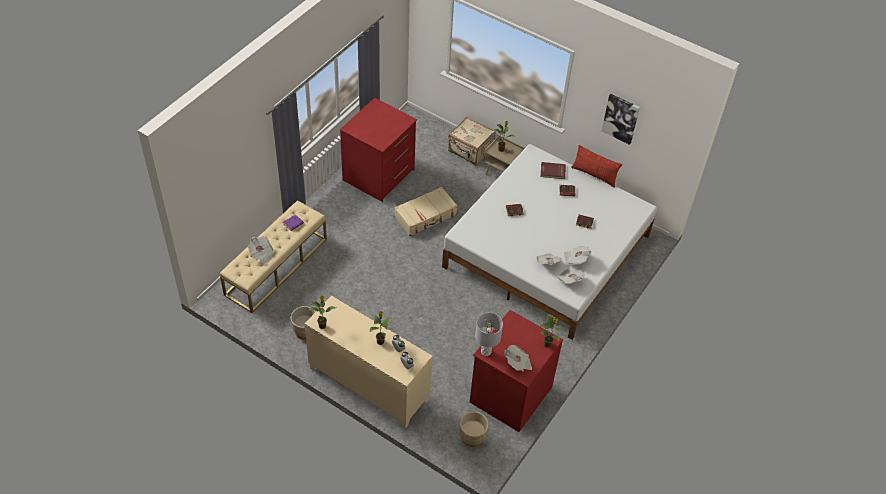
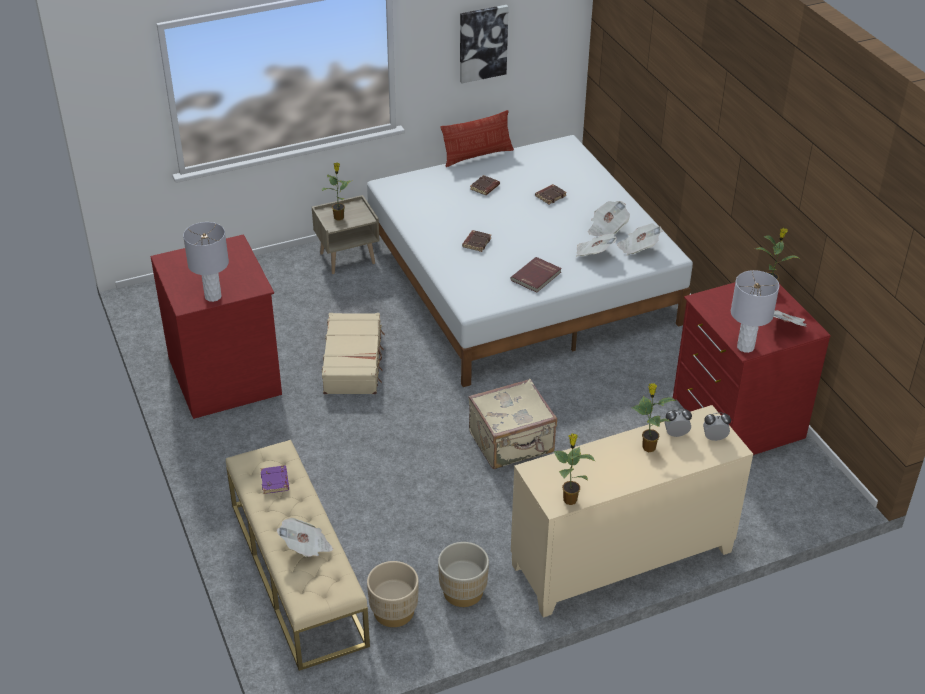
camera: 55 degrees left, 10 degrees down
(362, 133) = (212, 296): none -> grey table lamp
(470, 151) = (275, 268): beige suitcase -> beige suitcase (512, 443)
(472, 437) = (788, 487): beige planter -> beige planter (393, 611)
(553, 171) = (438, 183): red book -> red book (536, 276)

